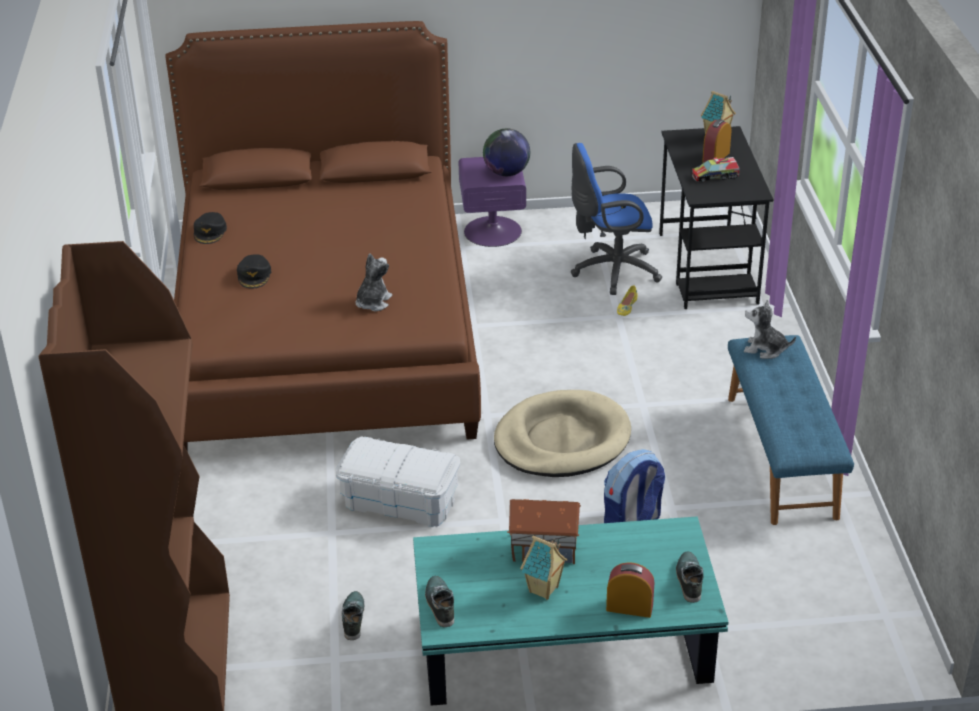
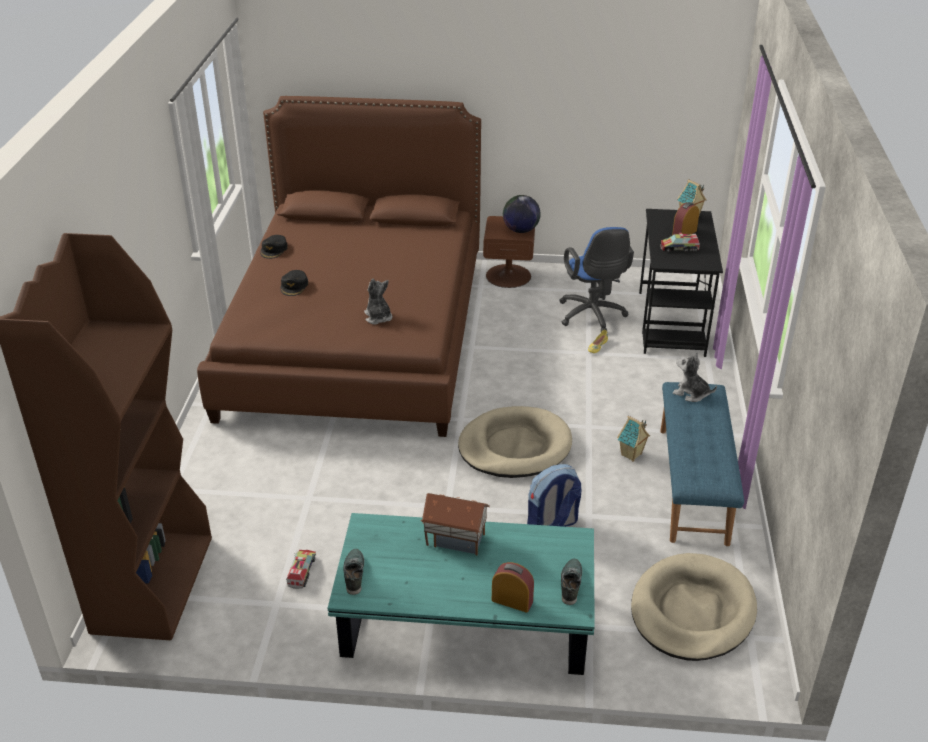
camera: 10 degrees right, 0 degrees up
(353, 618) = (302, 571): shoe -> toy truck
(372, 302) = (378, 317): plush toy -> plush toy turned 60 degrees counterclockwise
(399, 501) = (370, 480): white storage box -> none
(492, 231) = (508, 275): purple nightstand -> brown nightstand
(544, 590) = (444, 574): toy house -> toy house (631, 455)
(611, 271) = (592, 317): blue office chair -> blue office chair turned 105 degrees counterclockwise
(815, 597) = (692, 611): none -> beige dog bed

